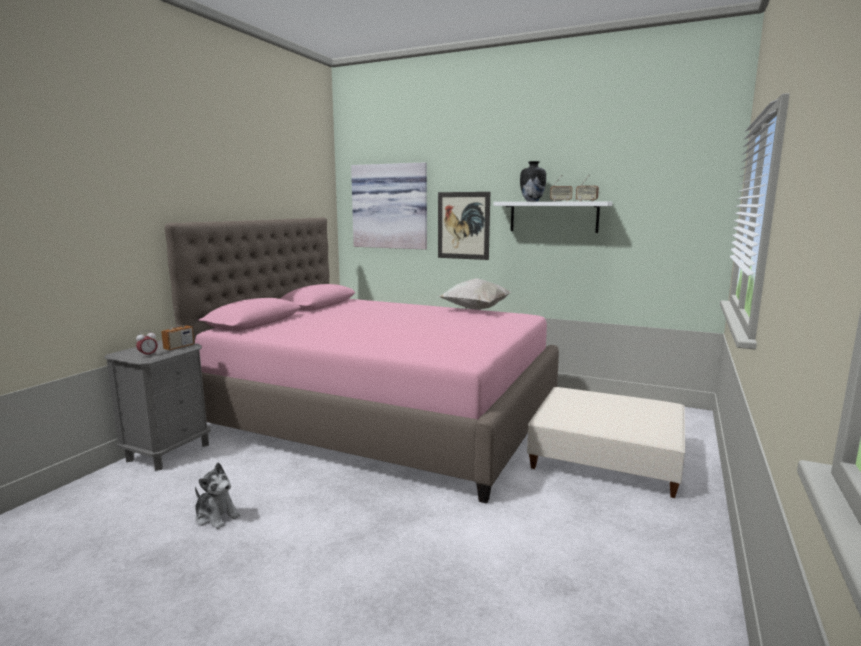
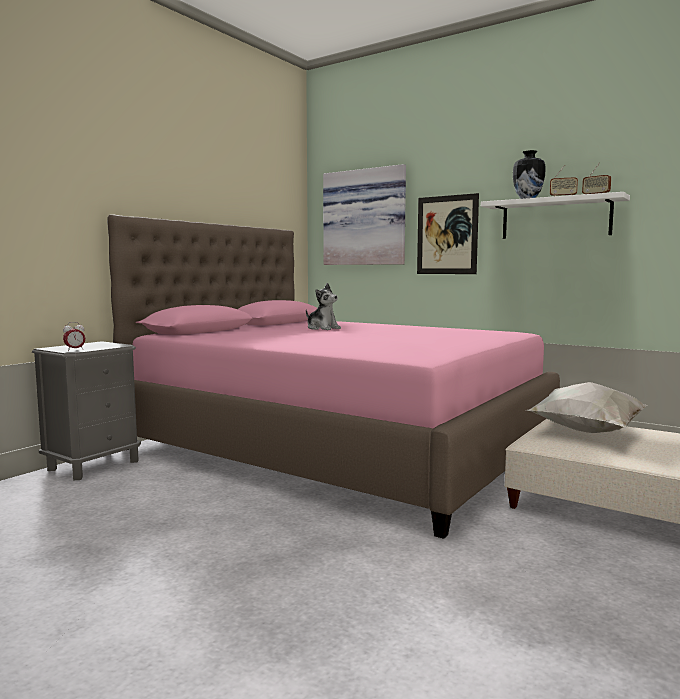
camera: 10 degrees right, 5 degrees down
(179, 347) = (110, 346): radio -> none
(216, 516) = (121, 526): plush toy -> plush toy (322, 328)
(474, 310) = (455, 328): white pillow -> white pillow (585, 433)

